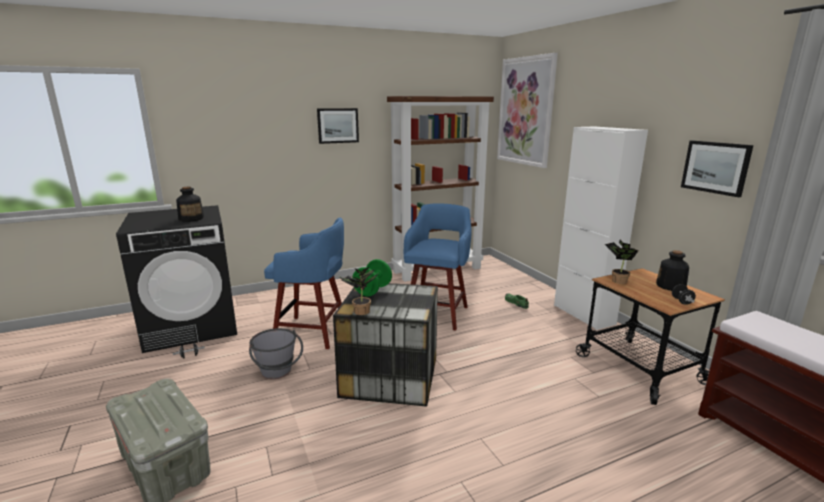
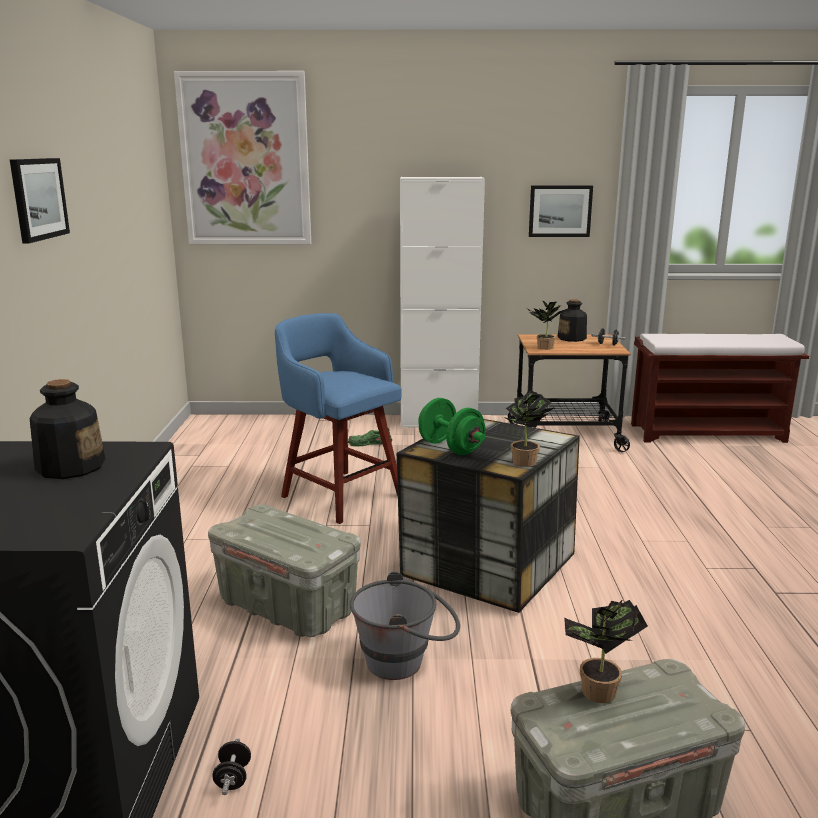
camera: 65 degrees left, 0 degrees up
(166, 400) = (597, 695): none -> potted plant
(313, 332) = (288, 607): blue stool -> grey storage box
(437, 269) = (187, 458): brown bookcase -> none

